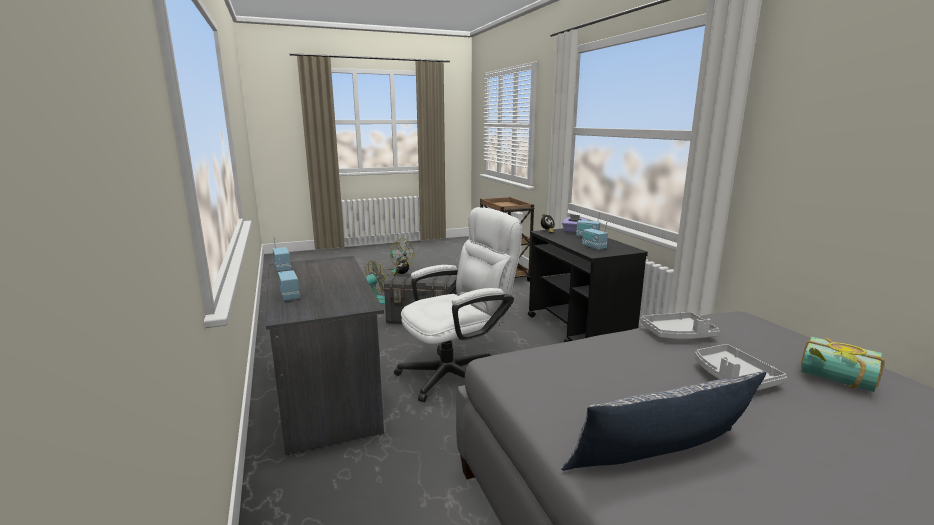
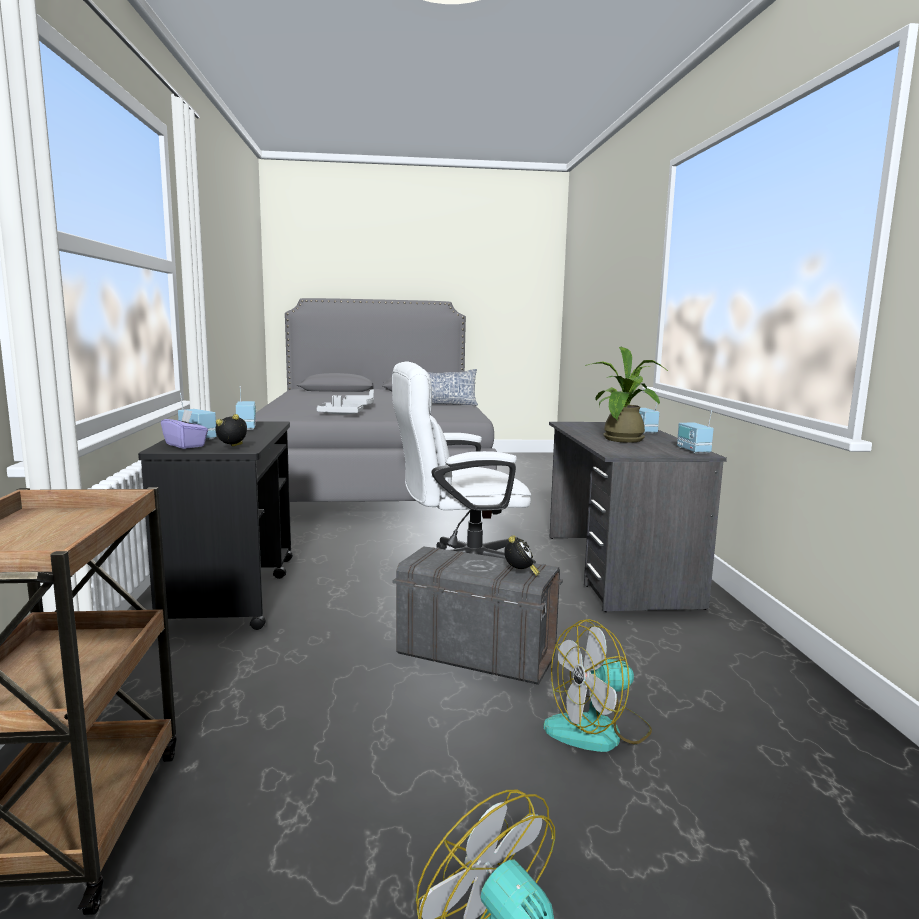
camera: 165 degrees left, 5 degrees down
(325, 276) = (623, 440): none -> potted plant
(835, 381) = (312, 403): book -> none

